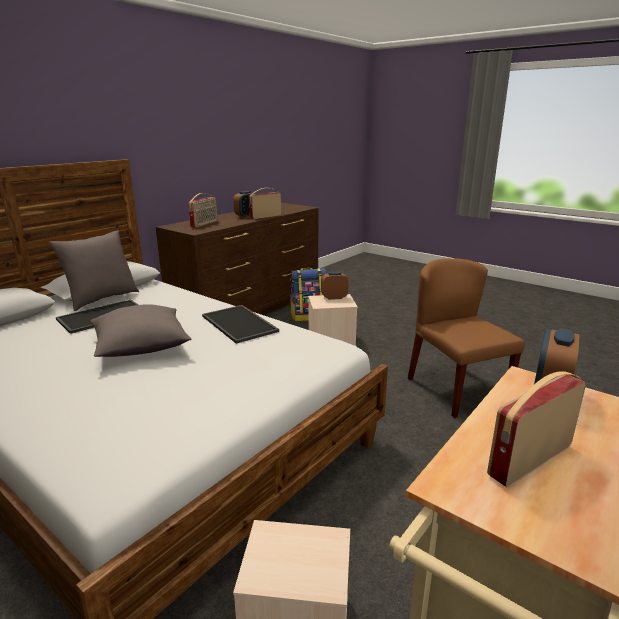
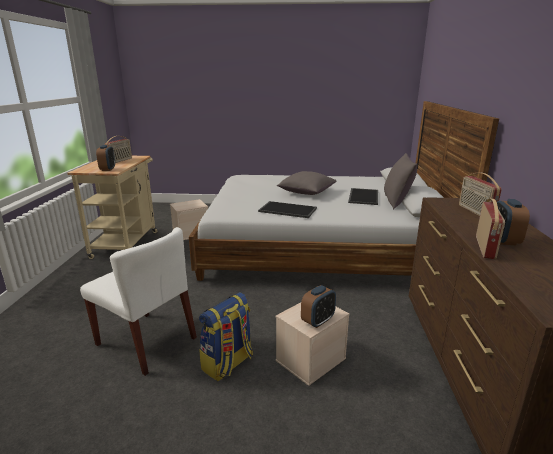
camera: 145 degrees right, 0 degrees up
(308, 316) = (394, 397): backpack -> backpack (228, 364)
(456, 390) = (147, 341): brown chair -> white chair

